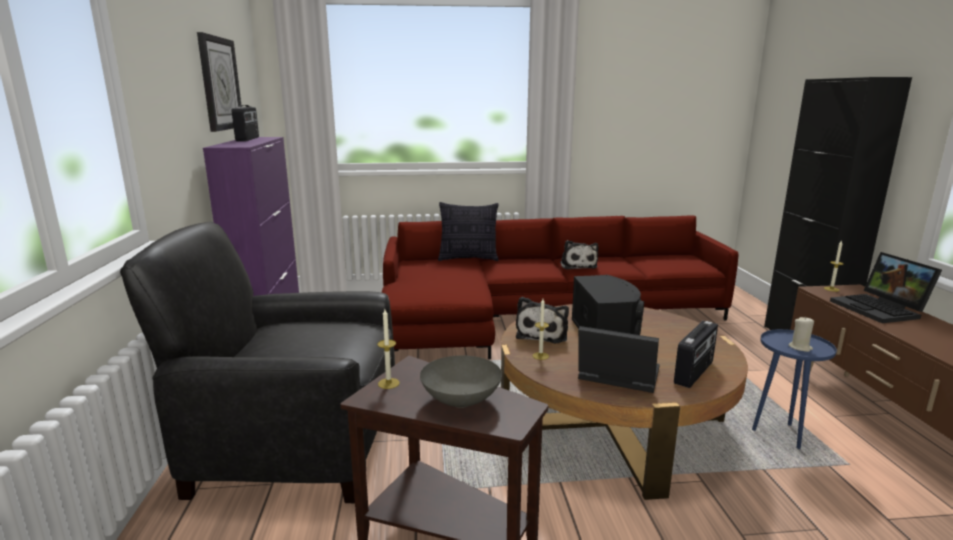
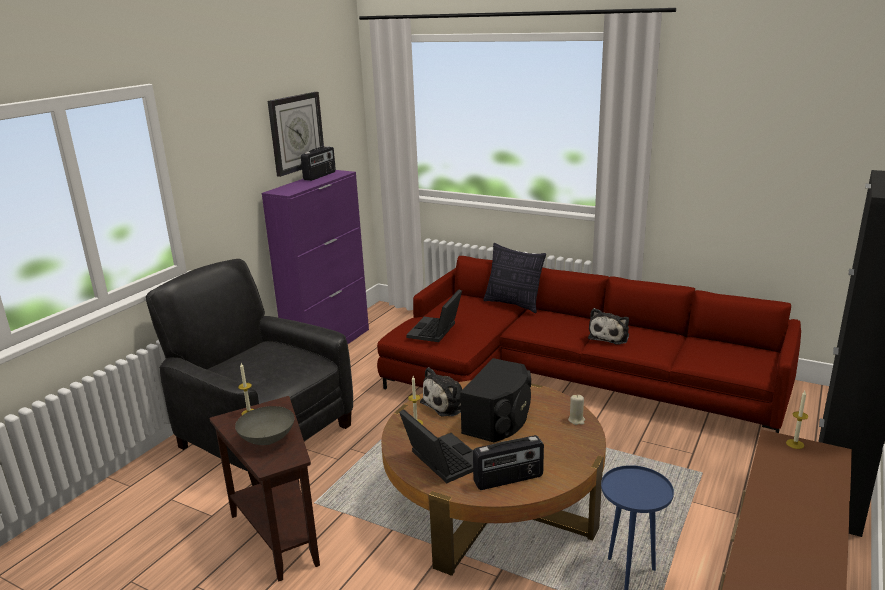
camera: 35 degrees right, 5 degrees up
(800, 347) = (635, 492): beige candle -> beige candle (576, 420)
(881, 309) = (797, 485): laptop -> laptop (436, 331)

